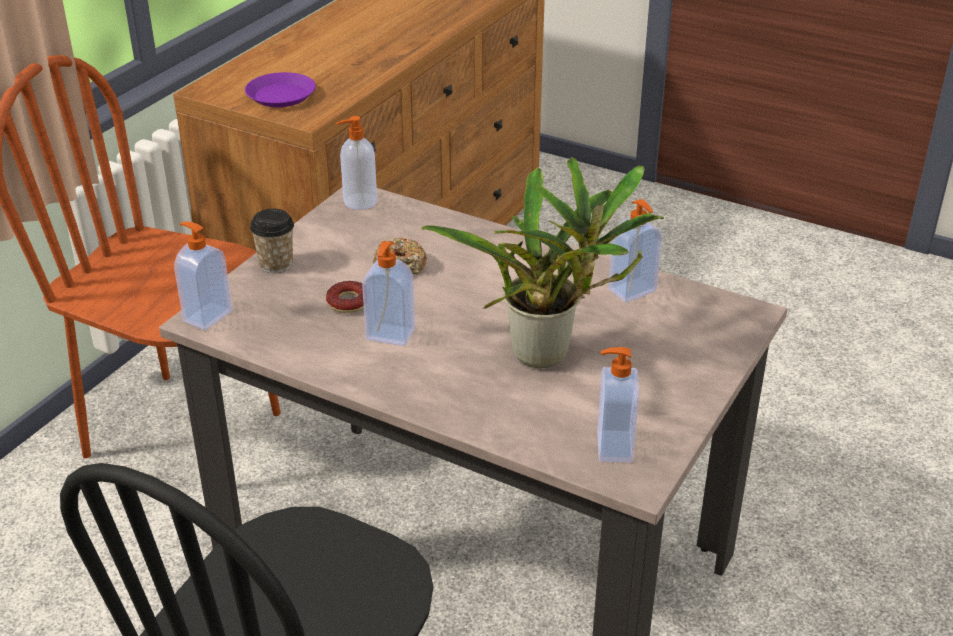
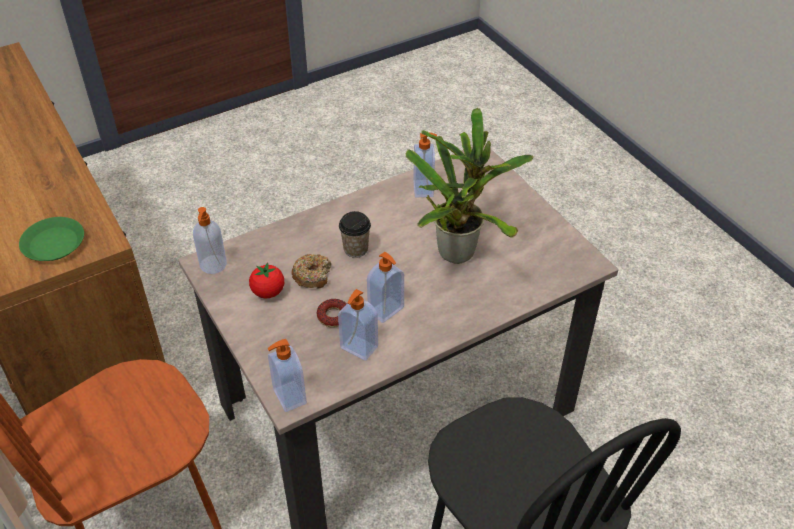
camera: 60 degrees left, 10 degrees up
(276, 264) = (254, 337): cup -> cup (355, 249)
(281, 95) = (53, 244): purple plate -> green plate
(349, 248) = (268, 292): none -> tomato
(612, 447) = (557, 261): soap dispenser -> soap dispenser (358, 348)

